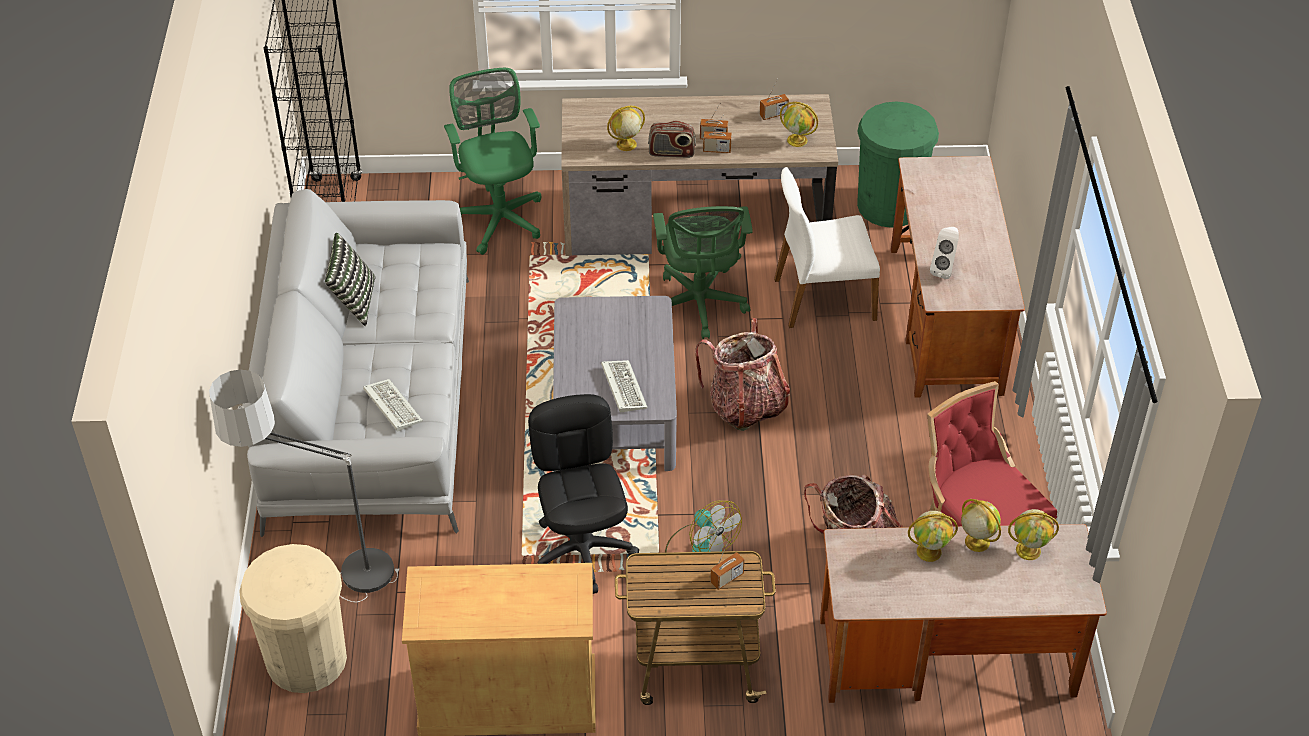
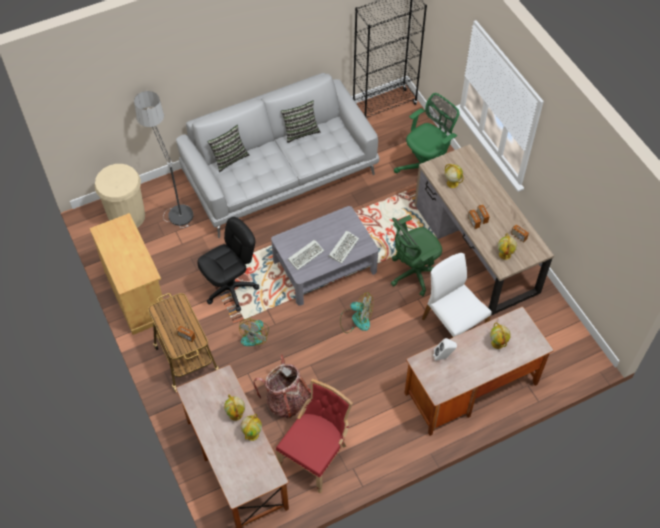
camera: 65 degrees right, 10 degrees up
(340, 415) = (229, 158): none -> pillow
(391, 406) = (243, 173): keyboard -> keyboard (343, 247)
(671, 152) = (458, 204): radio -> none
(745, 406) = (356, 319): backpack -> fan
(889, 205) = (545, 332): green trash can -> none
(1029, 550) = (257, 460): globe -> globe (497, 343)

